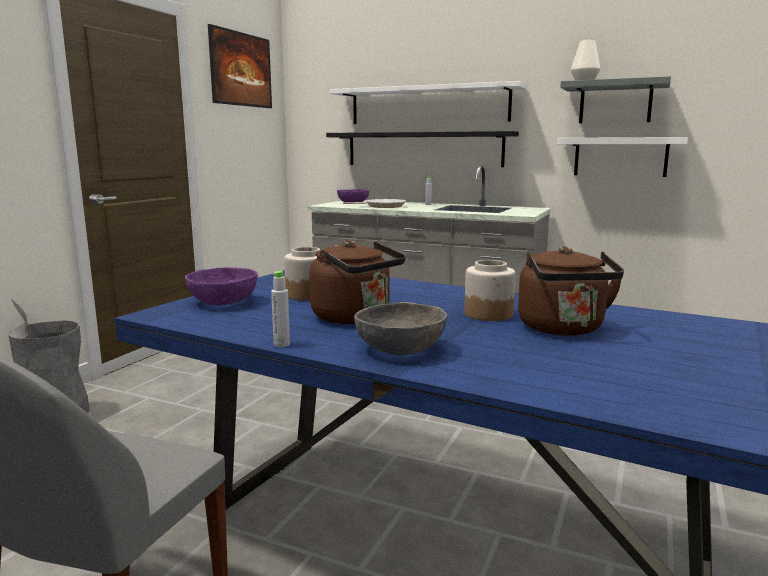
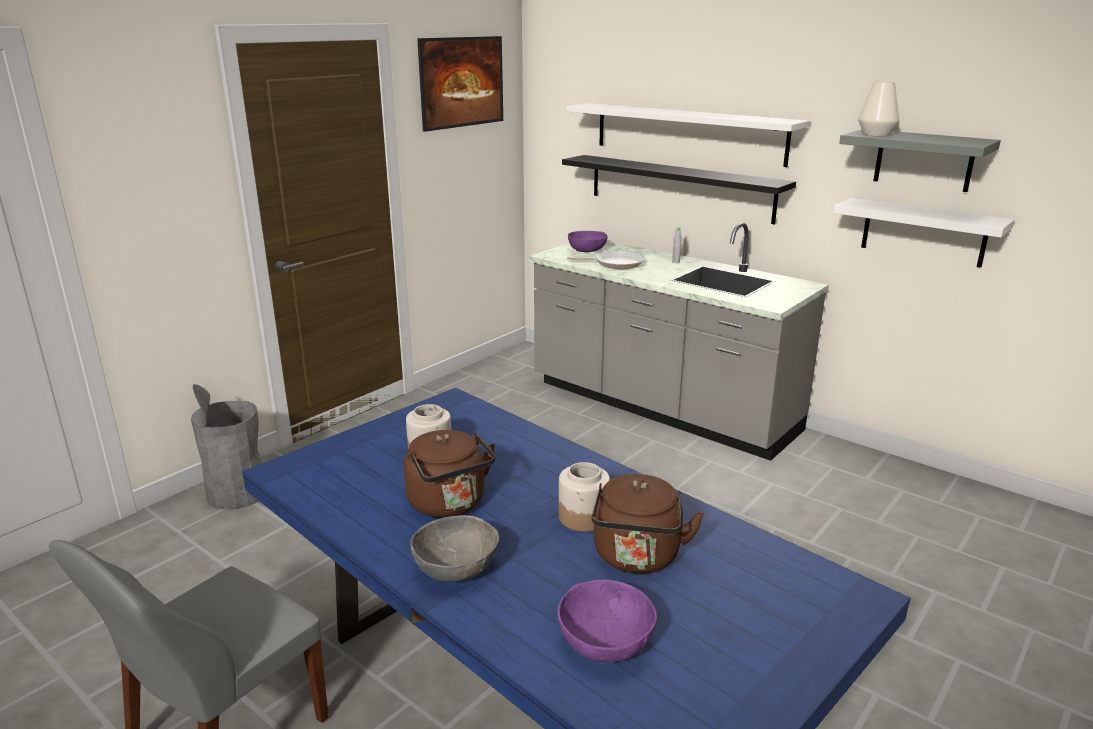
camera: 15 degrees right, 10 degrees up
(223, 302) = (346, 456): purple bowl -> purple bowl (605, 642)
(281, 344) = (358, 542): grey bottle -> none

